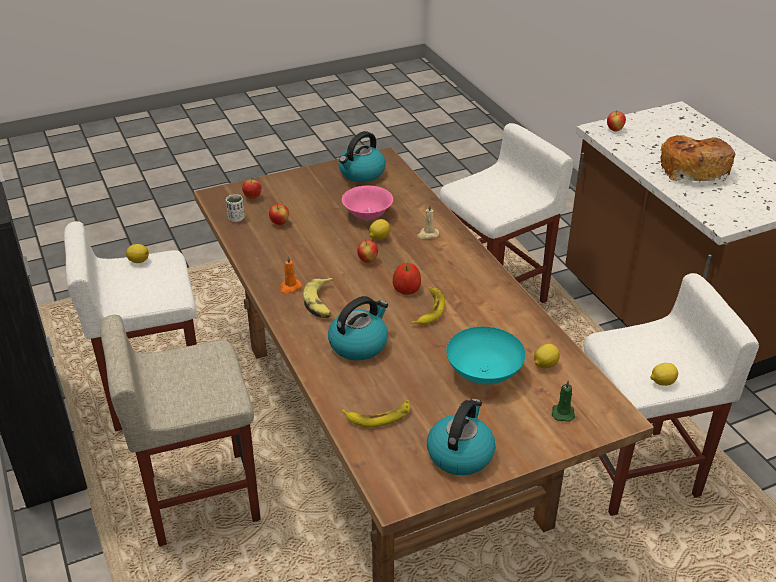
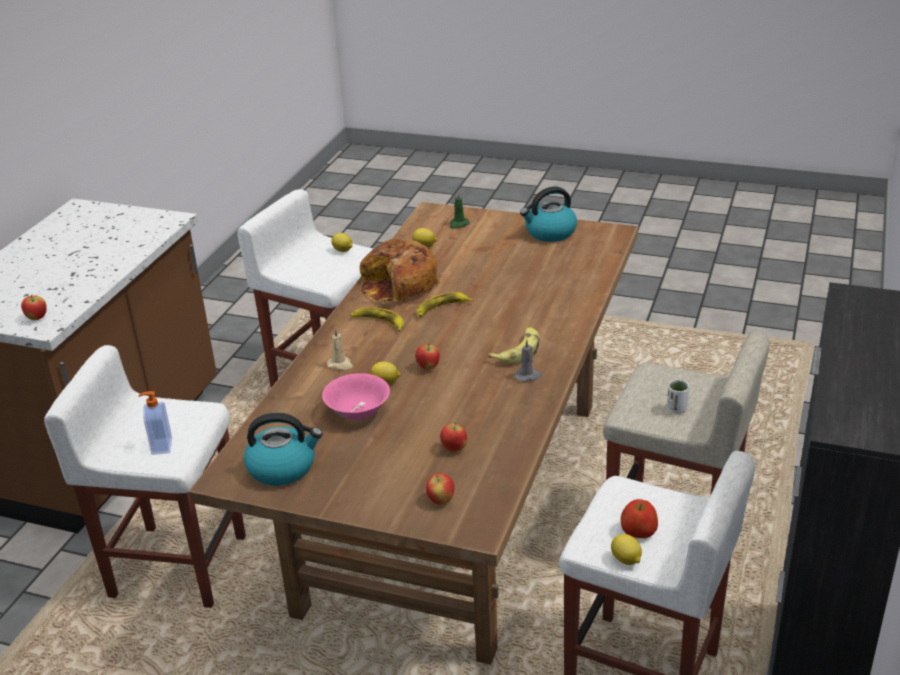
camera: 135 degrees left, 5 degrees down
(236, 218) = (491, 480): white cup -> white cup (676, 409)
(290, 288) = (528, 376): orange candle -> grey candle
(359, 344) = (529, 310): kettle -> none
(379, 416) = (574, 267): banana -> banana (379, 322)
(407, 288) = (433, 330): apple -> apple (638, 531)
(479, 189) = (161, 446): none -> soap dispenser
(485, 373) = (470, 258): turquoise bowl -> none
(692, 168) = (83, 258): bread -> bread (398, 285)

